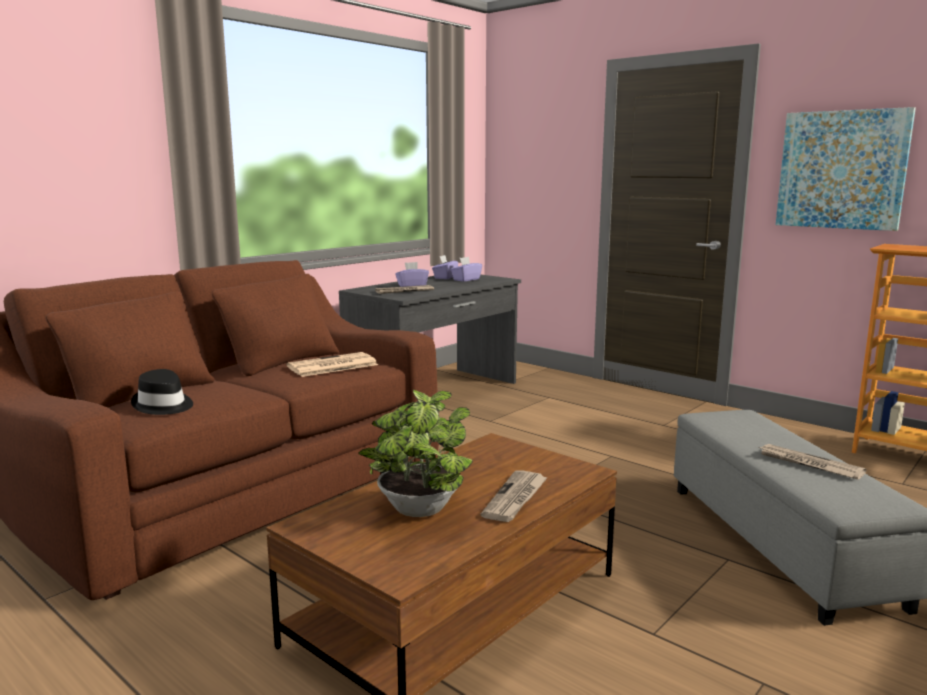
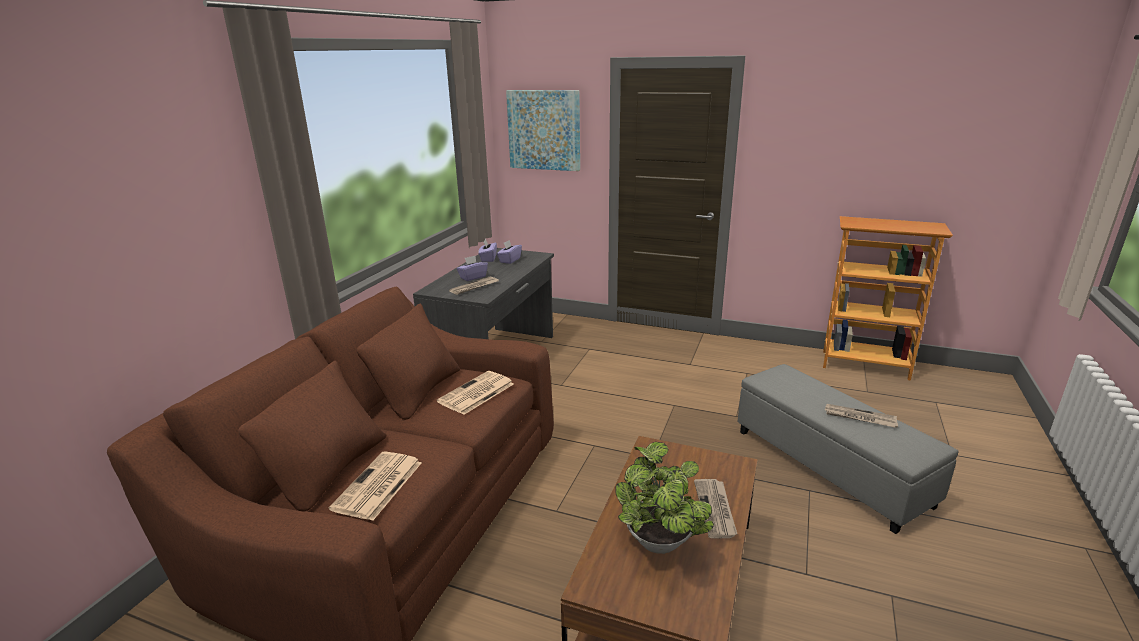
camera: 20 degrees left, 10 degrees up
(163, 405) = (377, 486): black hat -> newspaper
(842, 170) = (808, 160): picture -> picture (544, 130)

